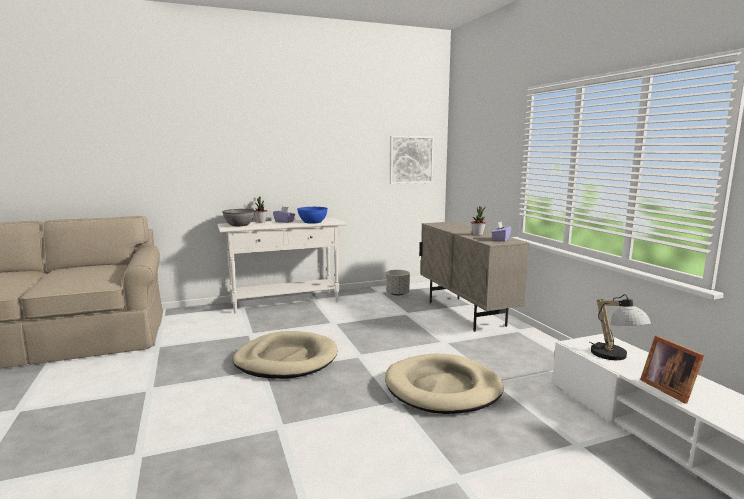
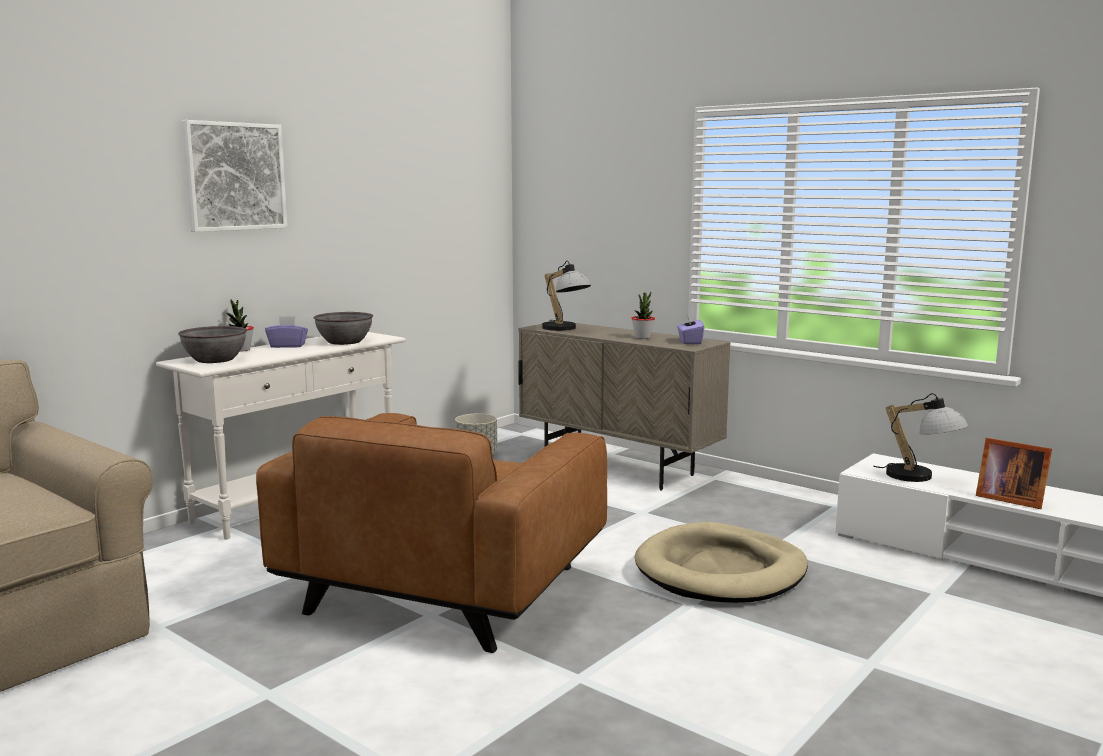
camera: 30 degrees left, 0 degrees up
(286, 359) = (444, 589): beige dog bed -> brown armchair
(312, 222) = (344, 342): blue bowl -> grey bowl
(411, 160) = (465, 218): picture -> picture (235, 176)
(444, 226) = (565, 329): none -> table lamp

